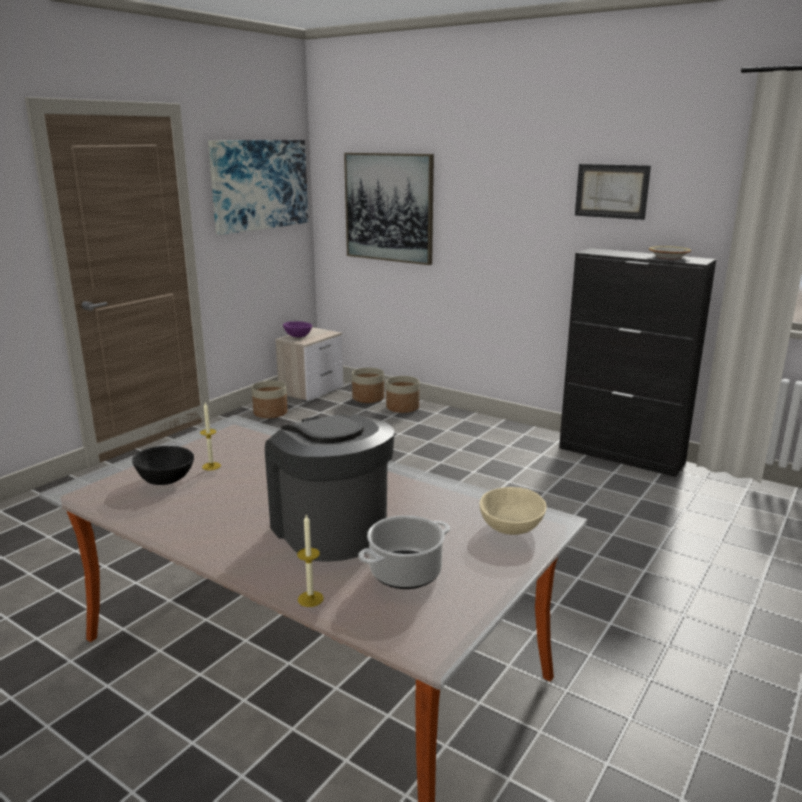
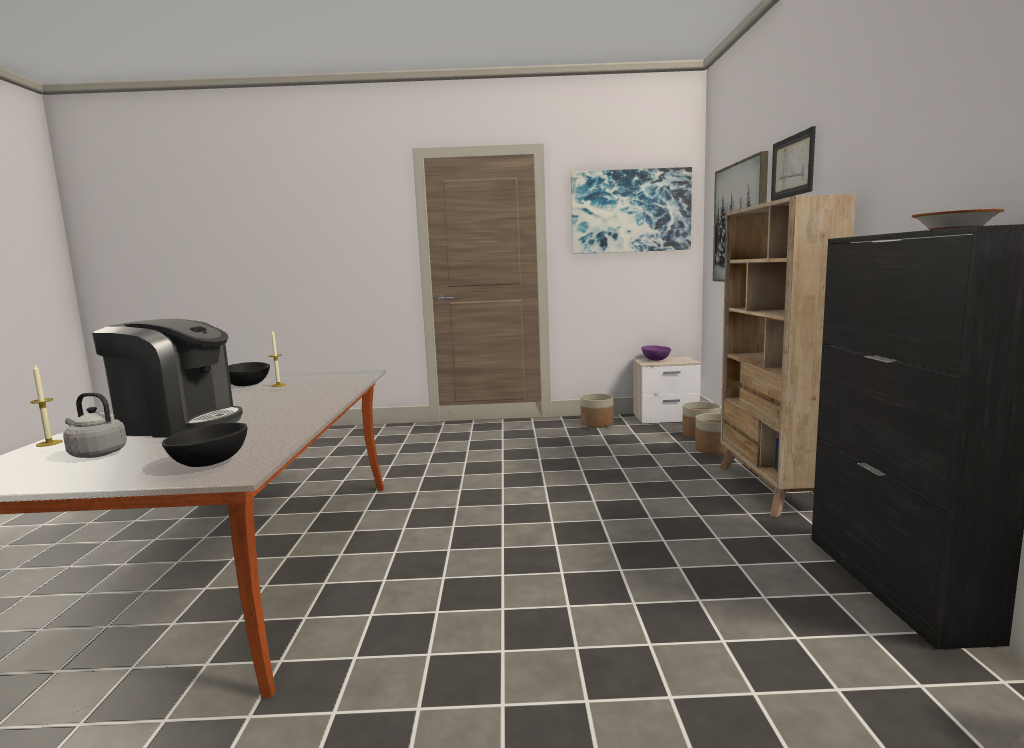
camera: 55 degrees right, 10 degrees down
(330, 529) = (179, 423): coffee machine -> coffee machine turned 75 degrees clockwise
(405, 573) = (96, 454): cooking pot -> grey kettle
(486, 425) = (770, 488): none -> beige bookcase
(510, 526) = (211, 462): beige bowl -> black bowl
(611, 191) = (918, 140): picture -> picture (793, 166)

